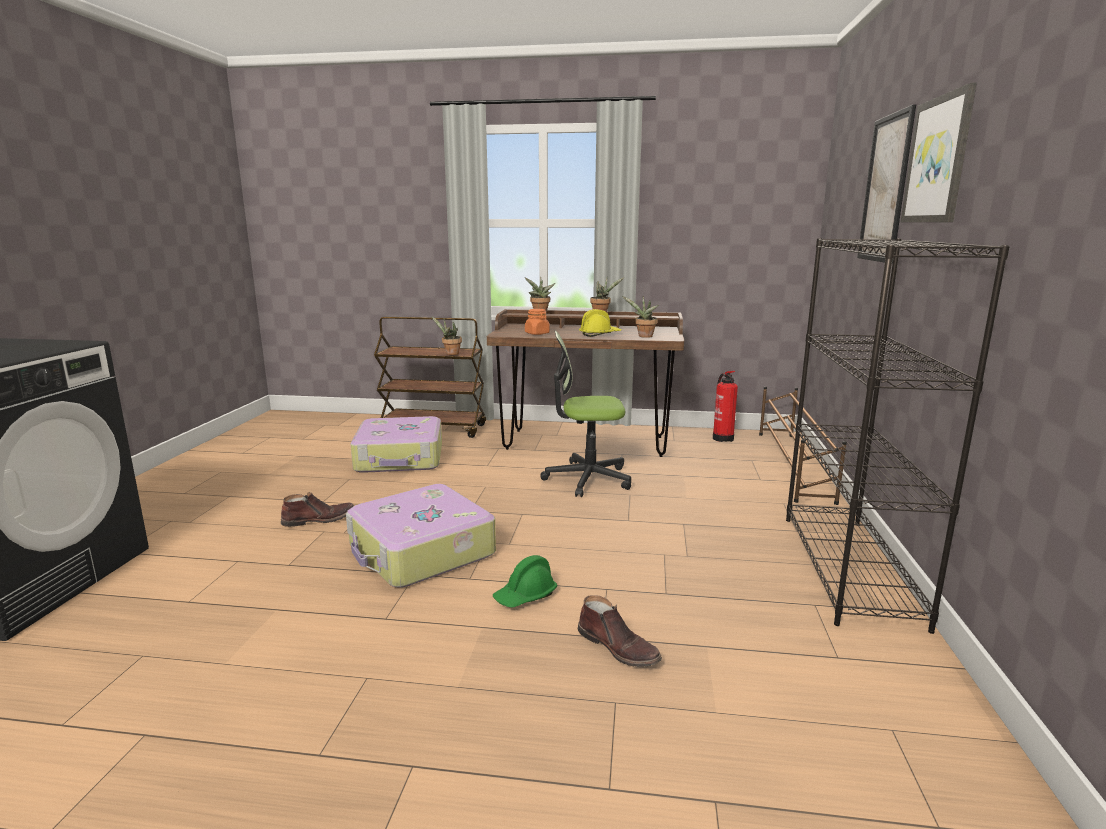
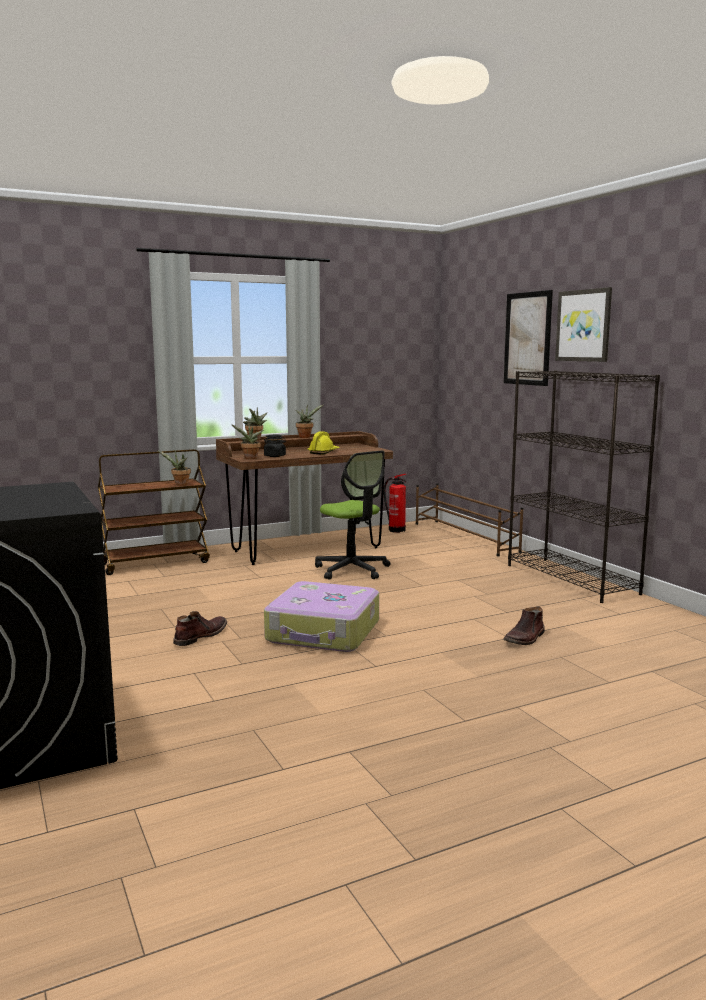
camera: 35 degrees left, 5 degrees down
(400, 458) = (174, 587): suitcase -> none
(525, 596) = (436, 633): green hard hat -> none
(537, 333) = (275, 456): orange jar -> black jar
(587, 478) = (352, 570): office chair -> office chair turned 90 degrees counterclockwise
(619, 647) = (525, 638): brown boot -> brown boot turned 120 degrees clockwise
(644, 336) = (359, 451): potted plant -> potted plant (250, 458)

